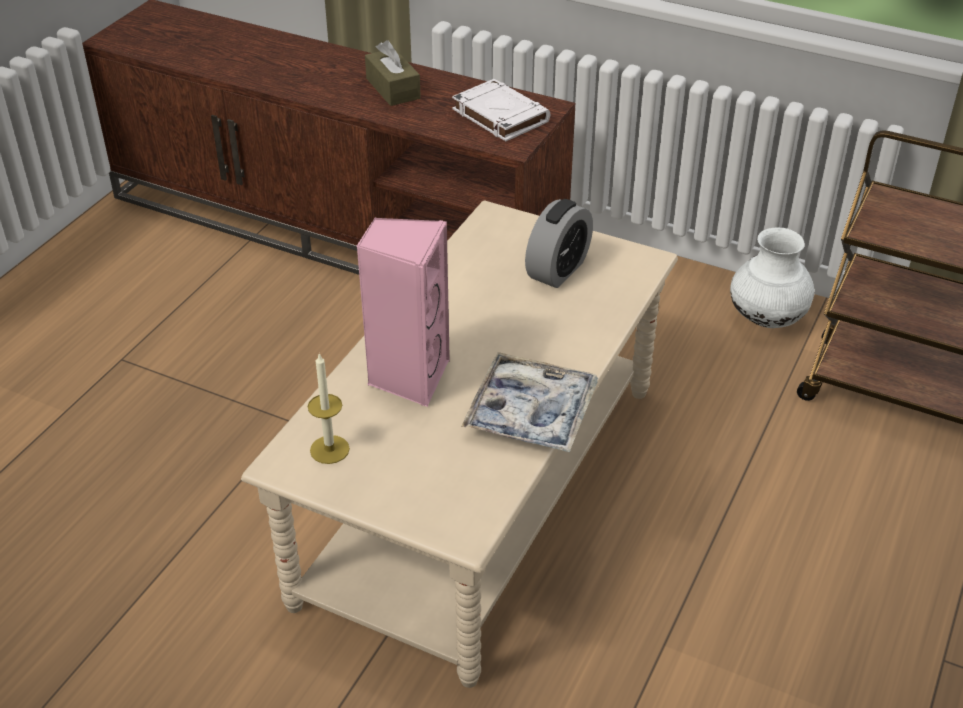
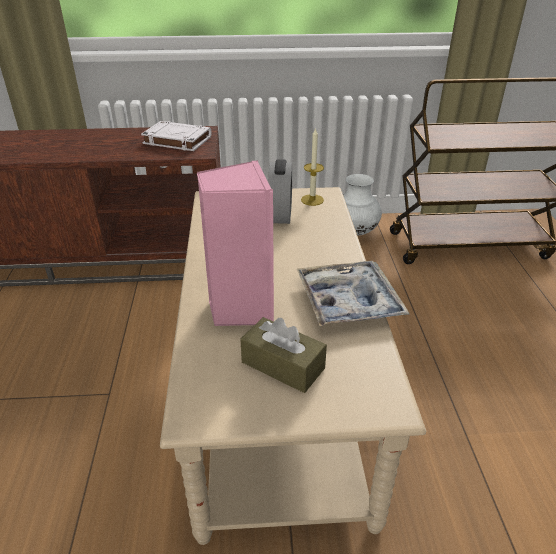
camera: 30 degrees left, 5 degrees down
(329, 449) = (224, 387): candle -> candle (312, 200)
(393, 88) = (91, 142): brown tissue box -> brown tissue box (283, 365)

